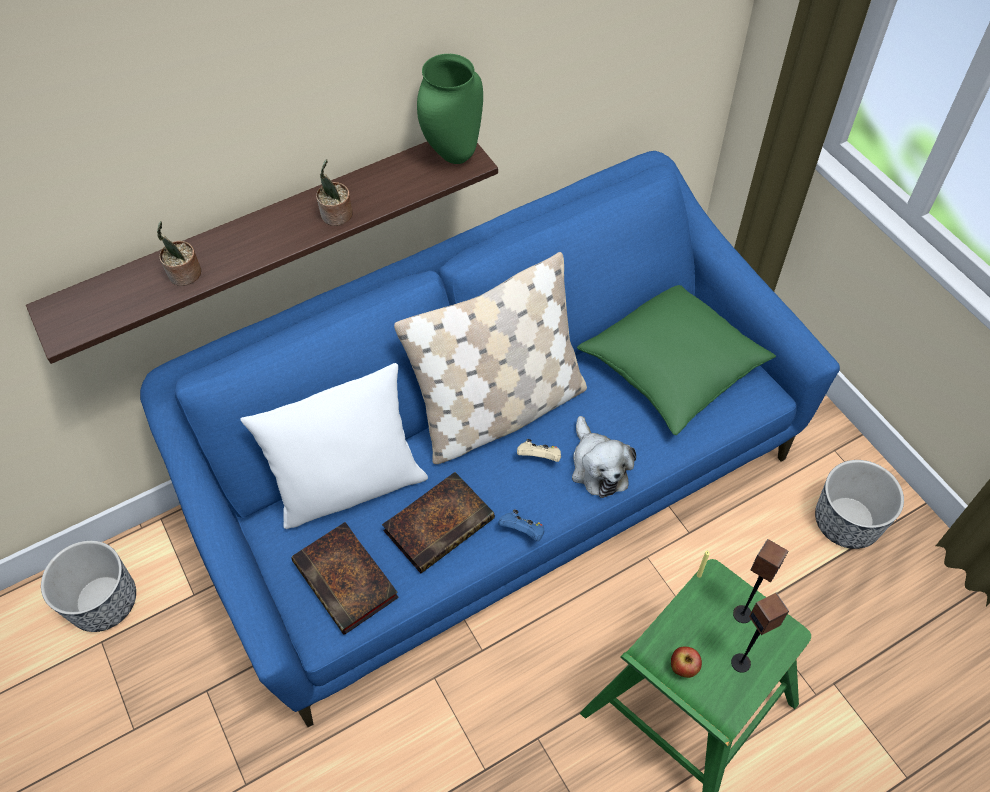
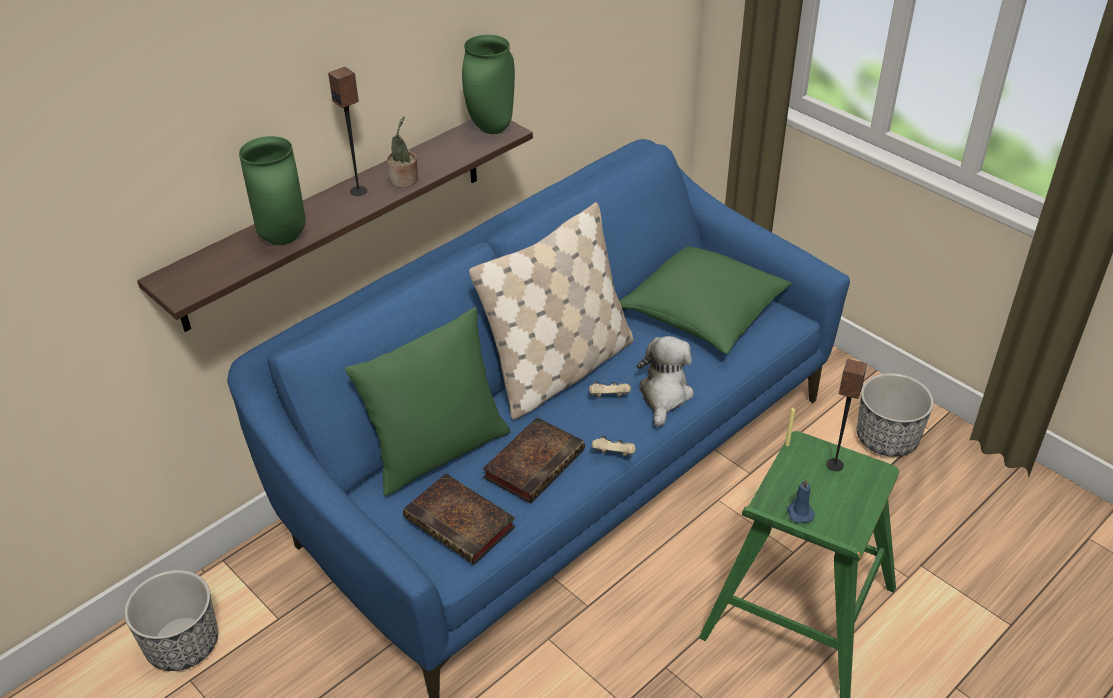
camera: 15 degrees left, 15 degrees down
(185, 275) = (282, 238): potted plant -> green vase
(350, 486) = (437, 451): white pillow -> green pillow
(523, 531) = (614, 455): blue game controller -> beige game controller
(598, 466) = (664, 395): plush toy -> plush toy turned 135 degrees counterclockwise
(683, 668) = (799, 512): apple -> blue candle
(741, 662) = (847, 499): speaker -> speaker (359, 191)

